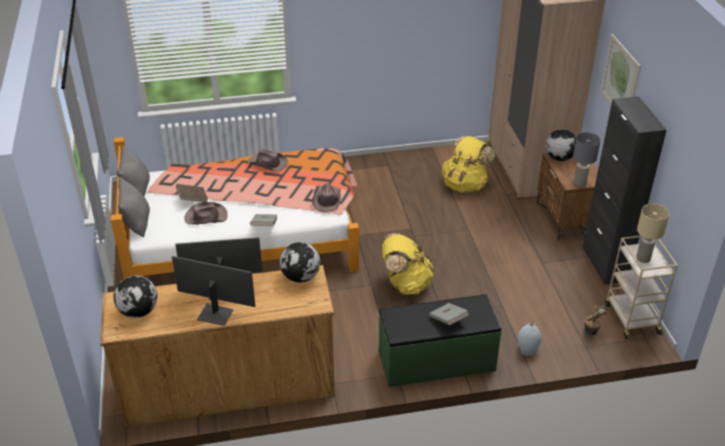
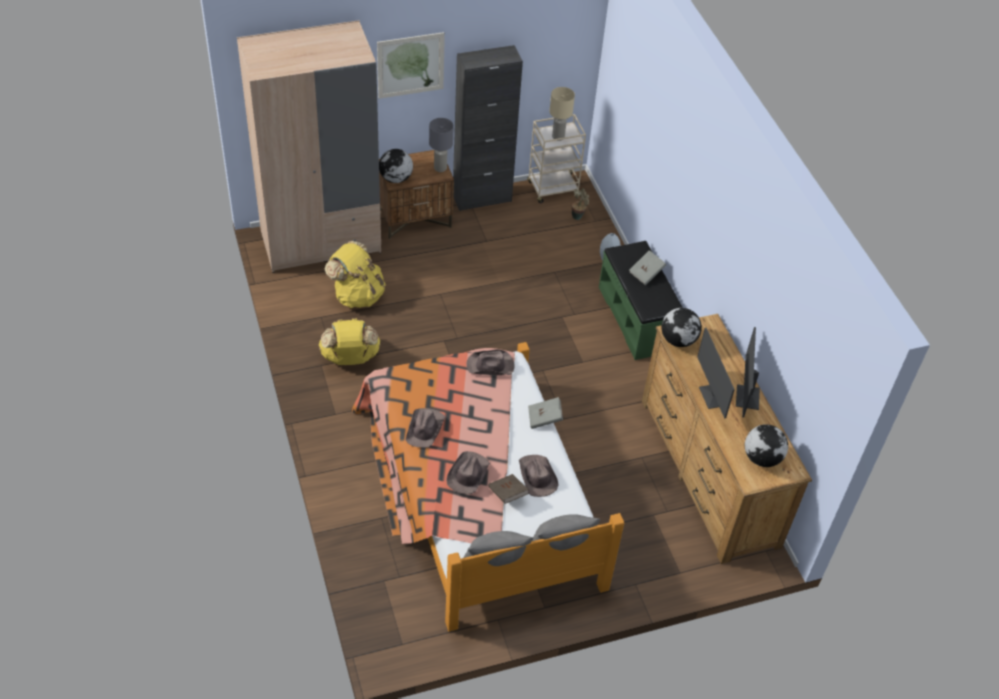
camera: 100 degrees left, 10 degrees up
(217, 180) = (468, 474): none -> brown hat
(405, 283) = (536, 342): yellow backpack -> yellow backpack (350, 358)

